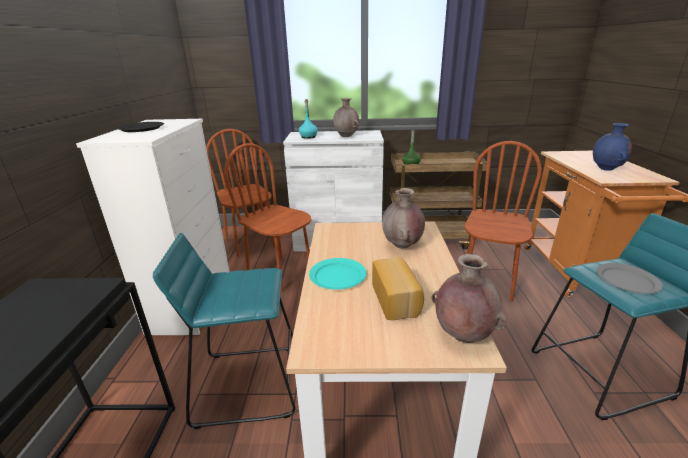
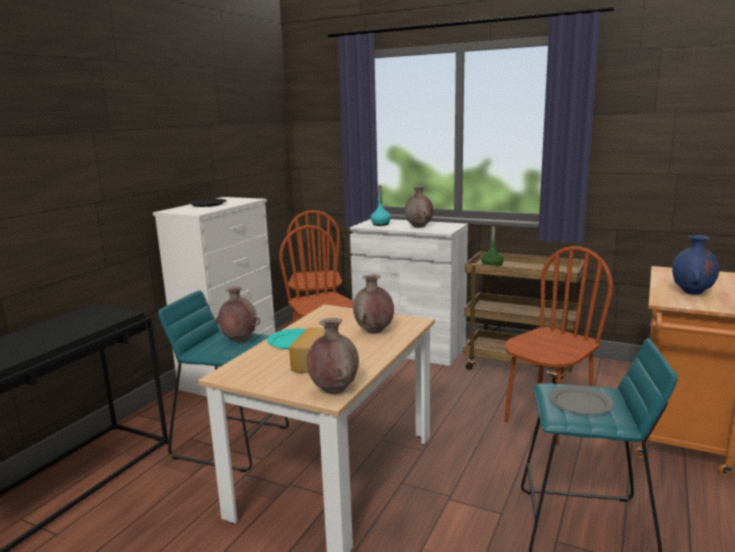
camera: 25 degrees right, 10 degrees down
(249, 281) = (239, 339): none -> brown vase

